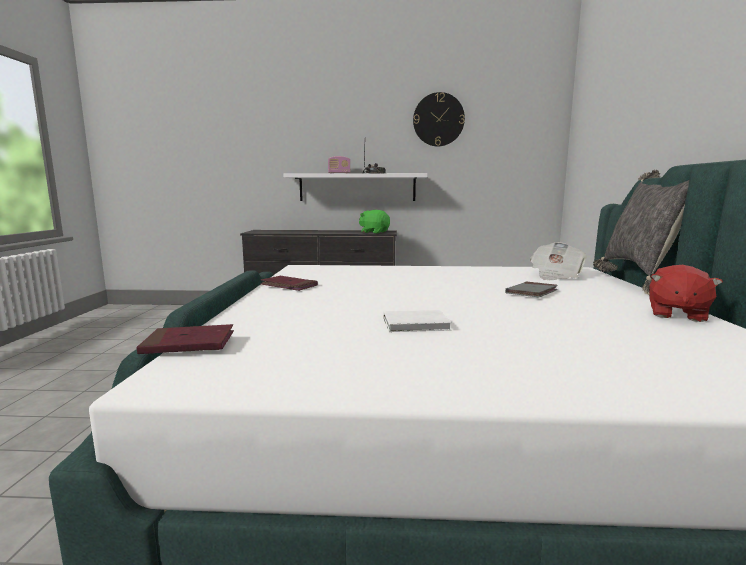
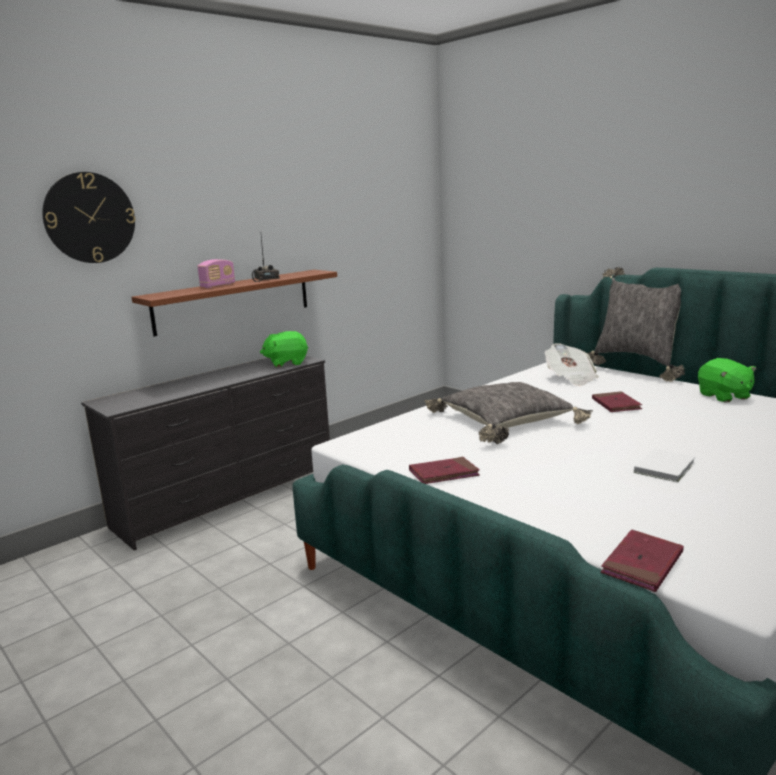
camera: 45 degrees left, 5 degrees up
(357, 187) = (234, 301): white shelf -> brown shelf
(418, 279) = (505, 419): none -> pillow
(438, 119) = (321, 195): wall clock -> wall clock (89, 218)
(531, 292) = (616, 405): grey book -> red book
(676, 314) = (724, 396): red plush toy -> green plush toy

